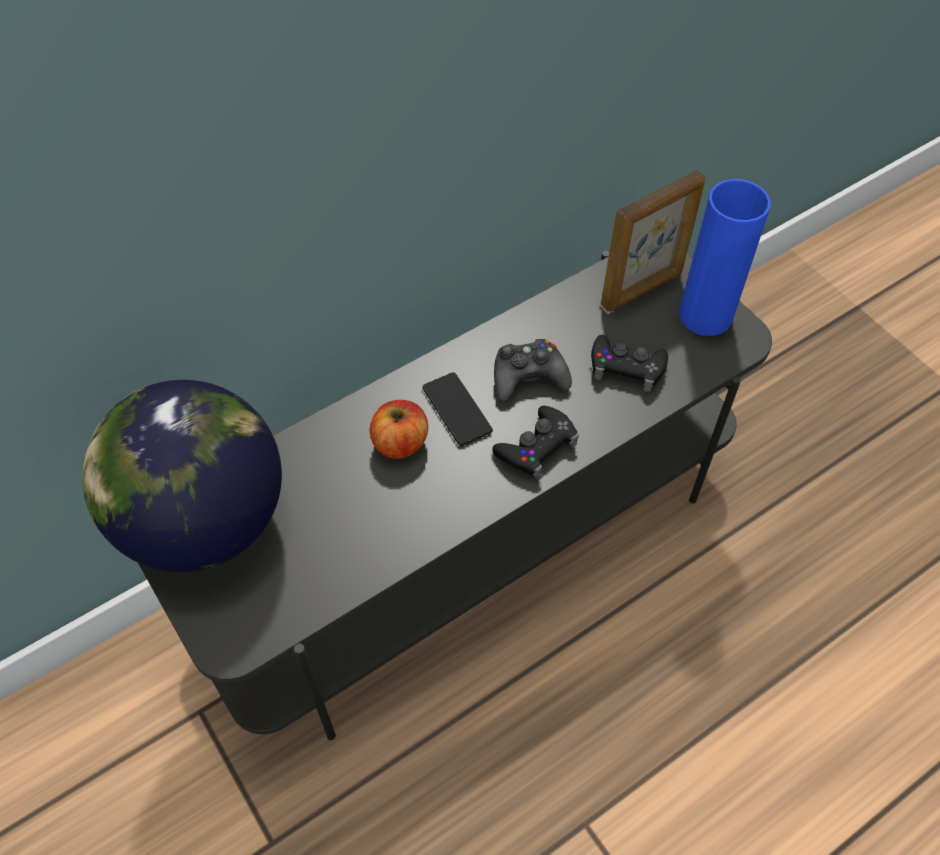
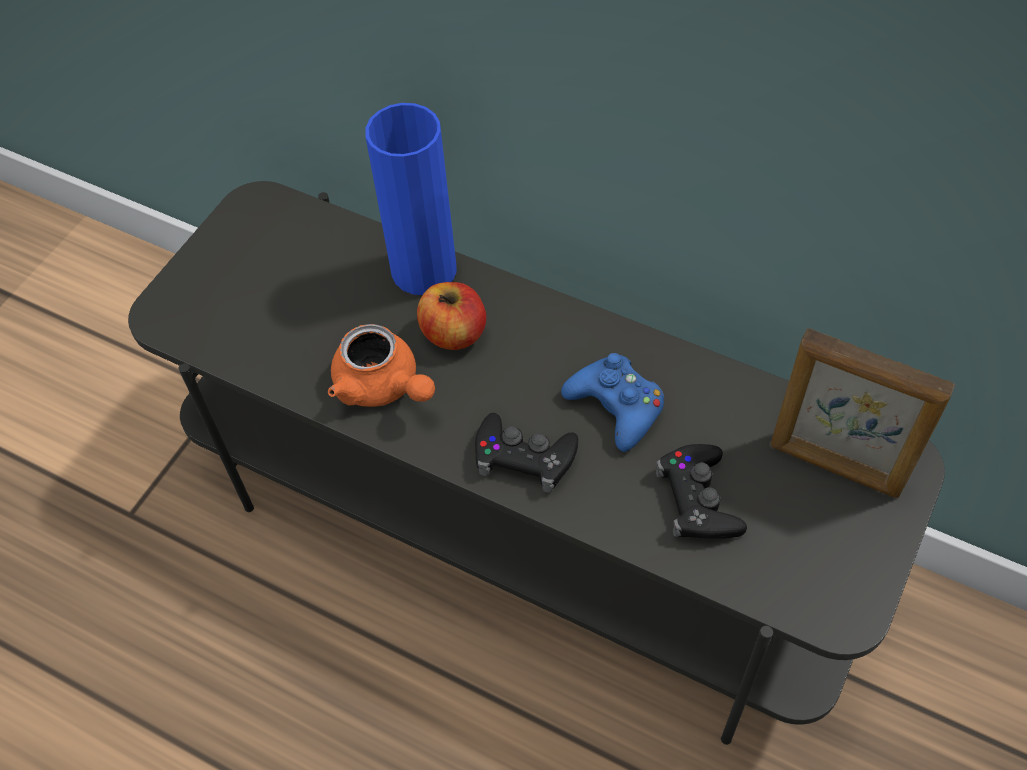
camera: 65 degrees right, 0 degrees up
(205, 521) = (278, 231): globe -> none
(418, 509) = (383, 387): none -> orange teapot
(457, 409) = (527, 362): phone -> none
(528, 376) = (616, 407): black game controller -> blue game controller
(705, 315) = (846, 554): blue vase -> blue vase (424, 270)

